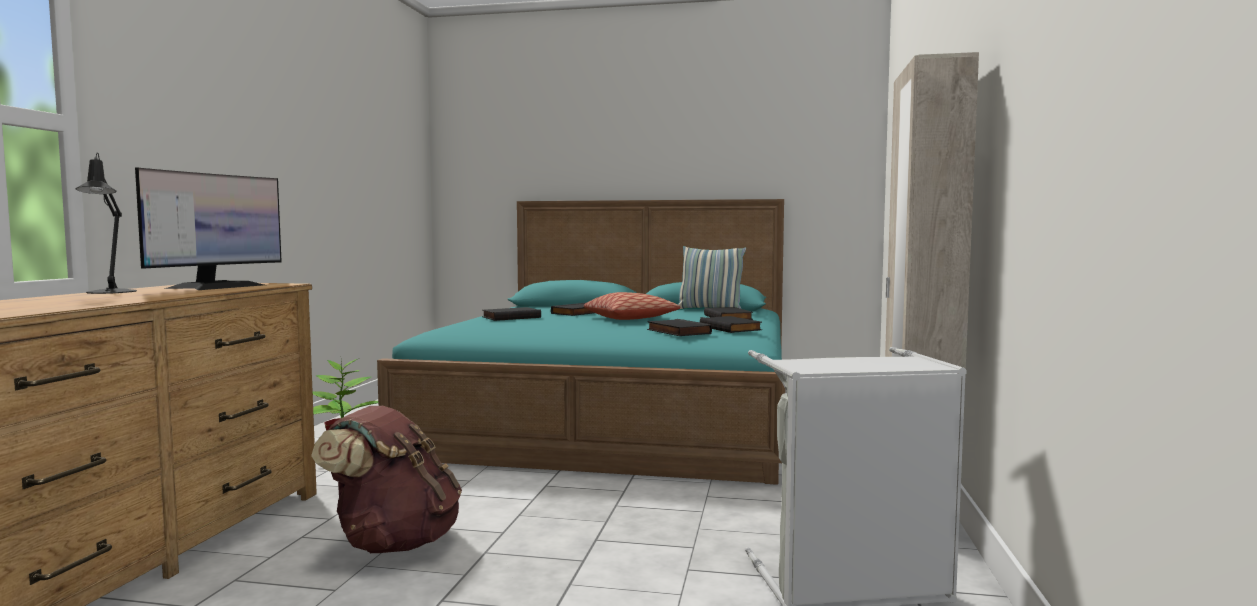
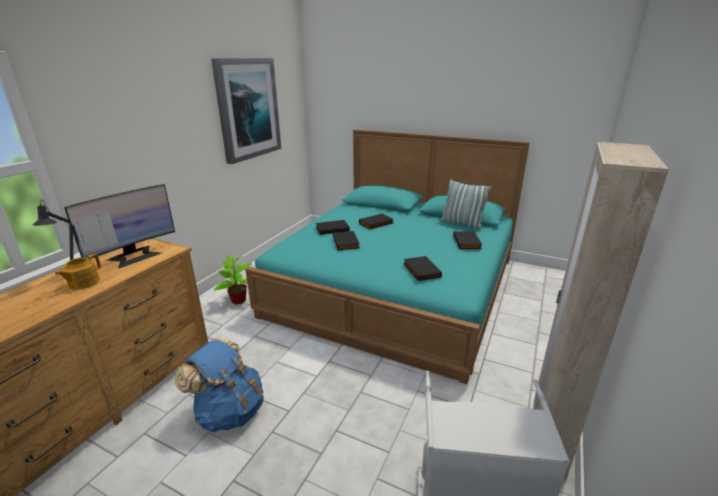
camera: 15 degrees right, 20 degrees up
(148, 294) = (83, 283): none -> teapot
(357, 148) = (247, 109): none -> picture
(393, 543) = (229, 411): brown backpack -> blue backpack
(630, 318) = (403, 238): pillow -> none
(731, 328) = (460, 266): black book -> black book (346, 242)

